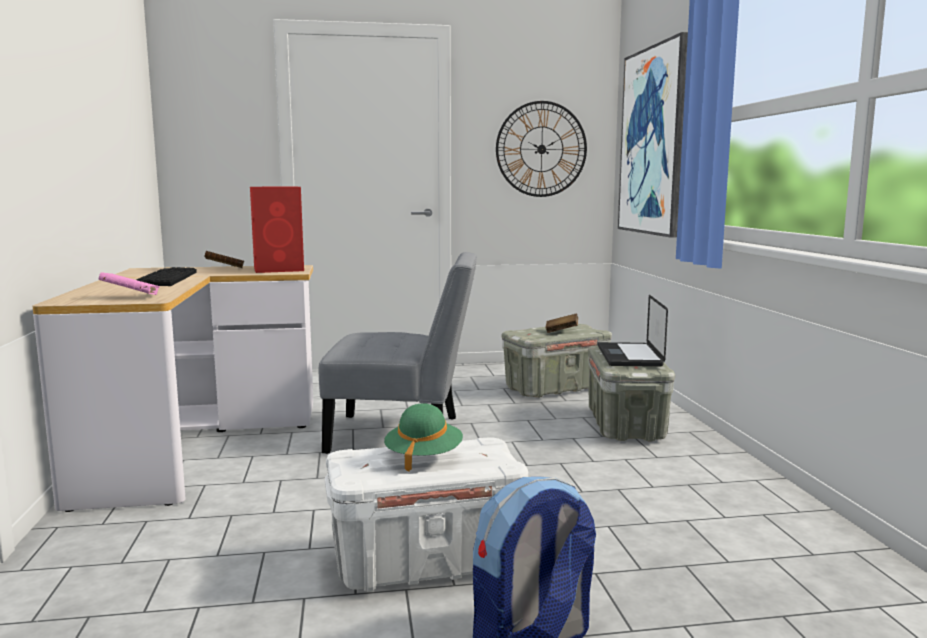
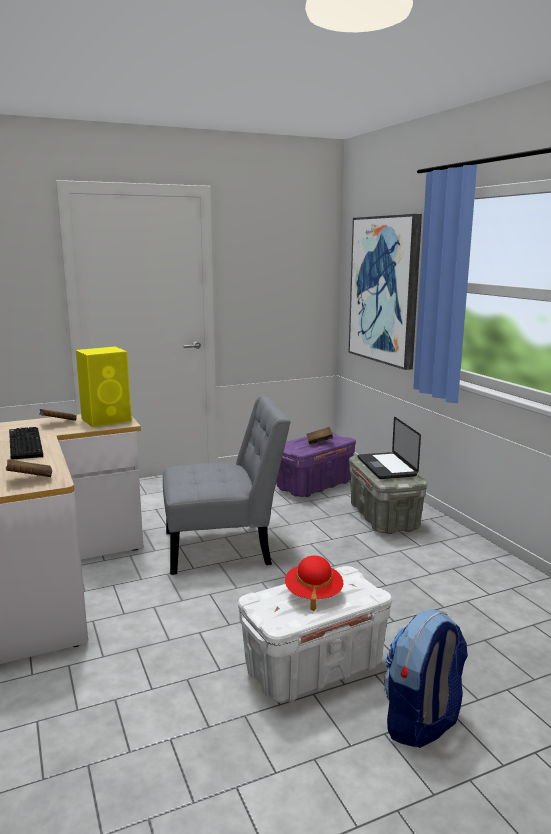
camera: 15 degrees left, 5 degrees up
(131, 297) = (30, 479): pink book -> brown book
(280, 269) = (107, 419): red speaker -> yellow speaker
(423, 457) = (313, 594): green hat -> red hat
(541, 149) = (284, 288): wall clock -> none
(555, 388) = (314, 485): grey storage box -> purple storage box

